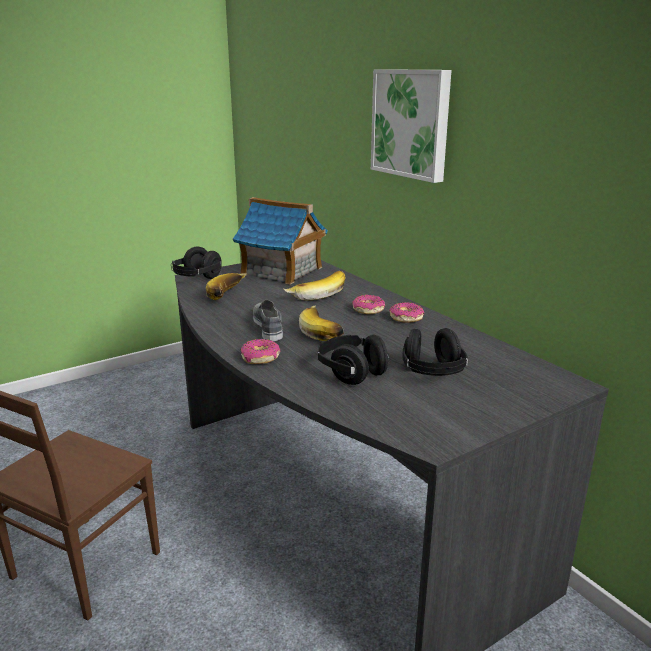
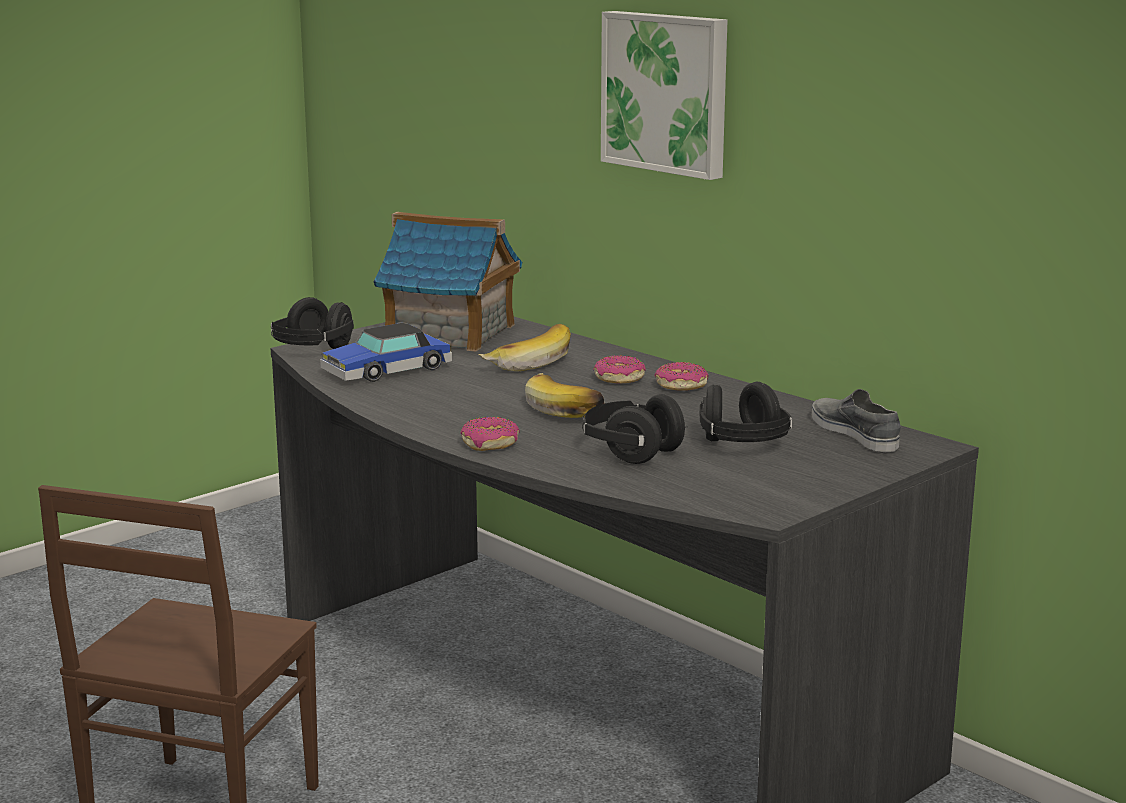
camera: 10 degrees left, 5 degrees down
(230, 295) = (387, 370): banana -> toy car
(269, 326) = (477, 406): grey shoe -> grey shoe (855, 433)

